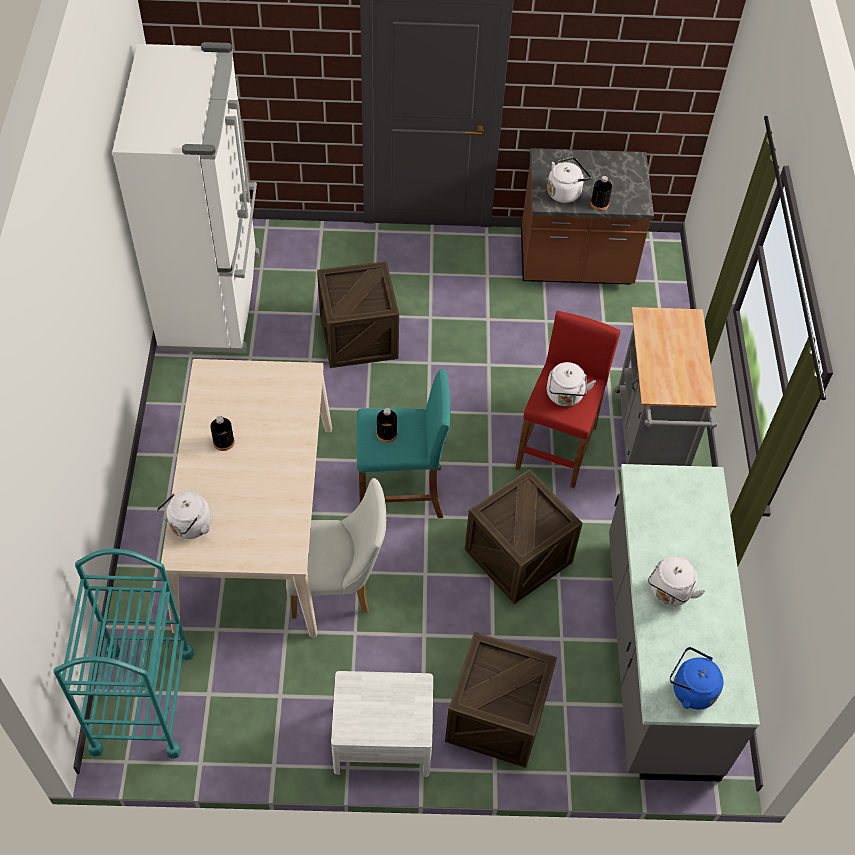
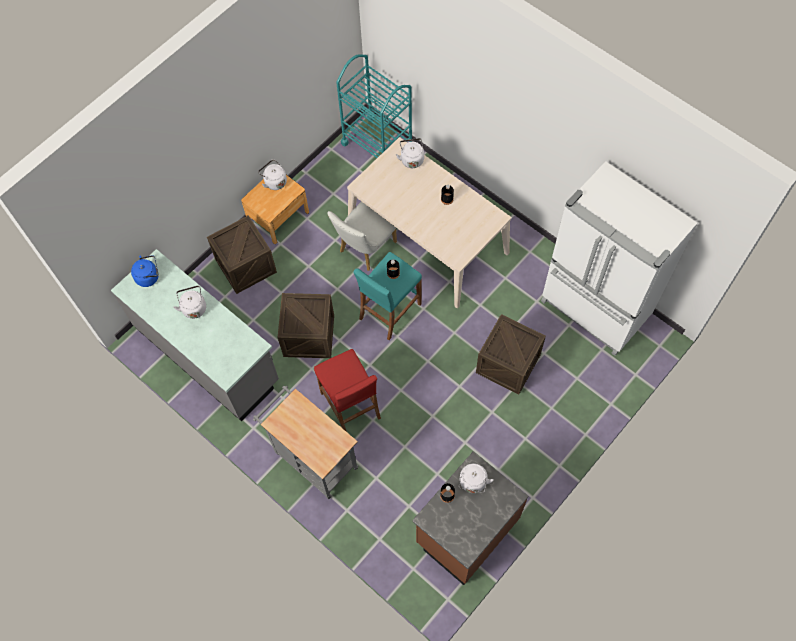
camera: 135 degrees right, 10 degrees up
(382, 739) = (278, 217): white nightstand -> brown nightstand
(565, 396) = (341, 371): white kettle -> white kettle (274, 181)

